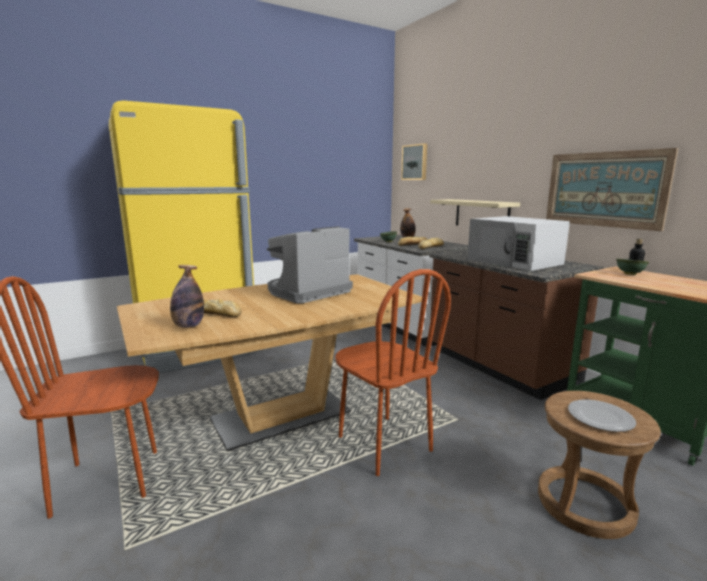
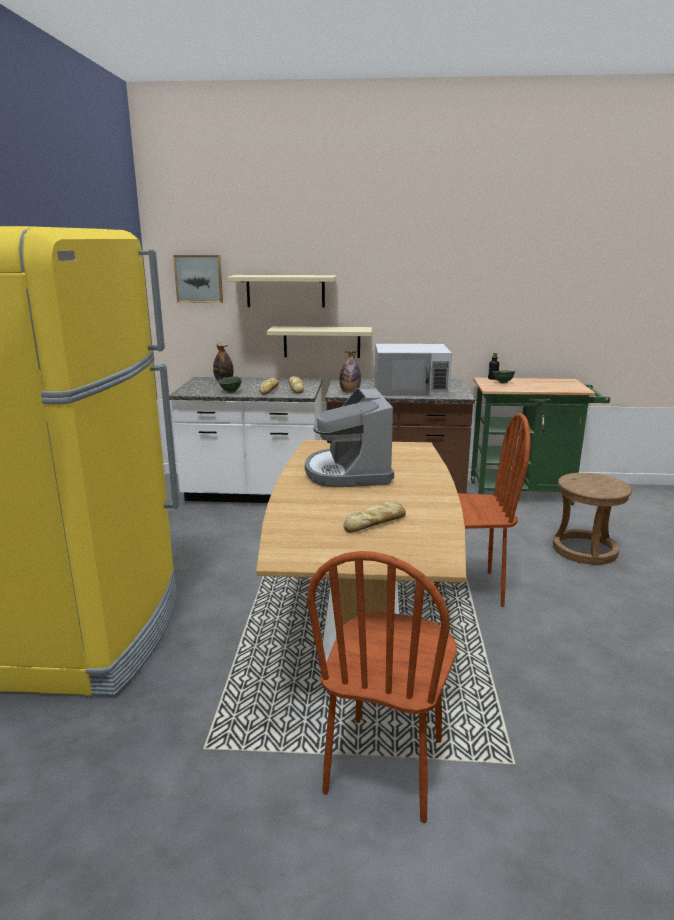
camera: 55 degrees left, 5 degrees up
(188, 326) = (410, 540): bottle -> bottle (350, 392)
(461, 169) = (285, 291): none -> beige shelf
(600, 418) = (600, 486): plate -> none
(604, 189) = (456, 312): picture -> none

